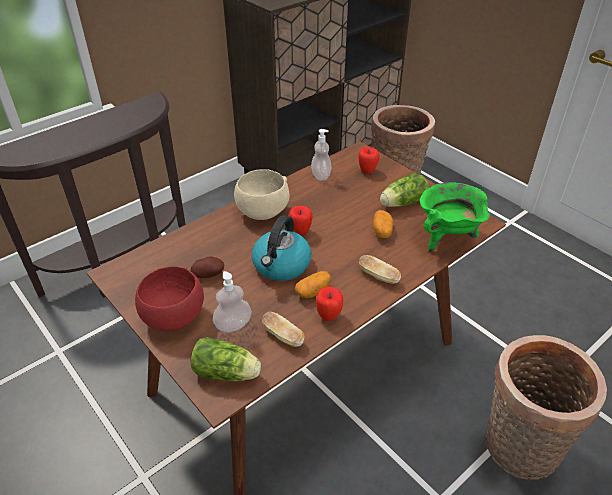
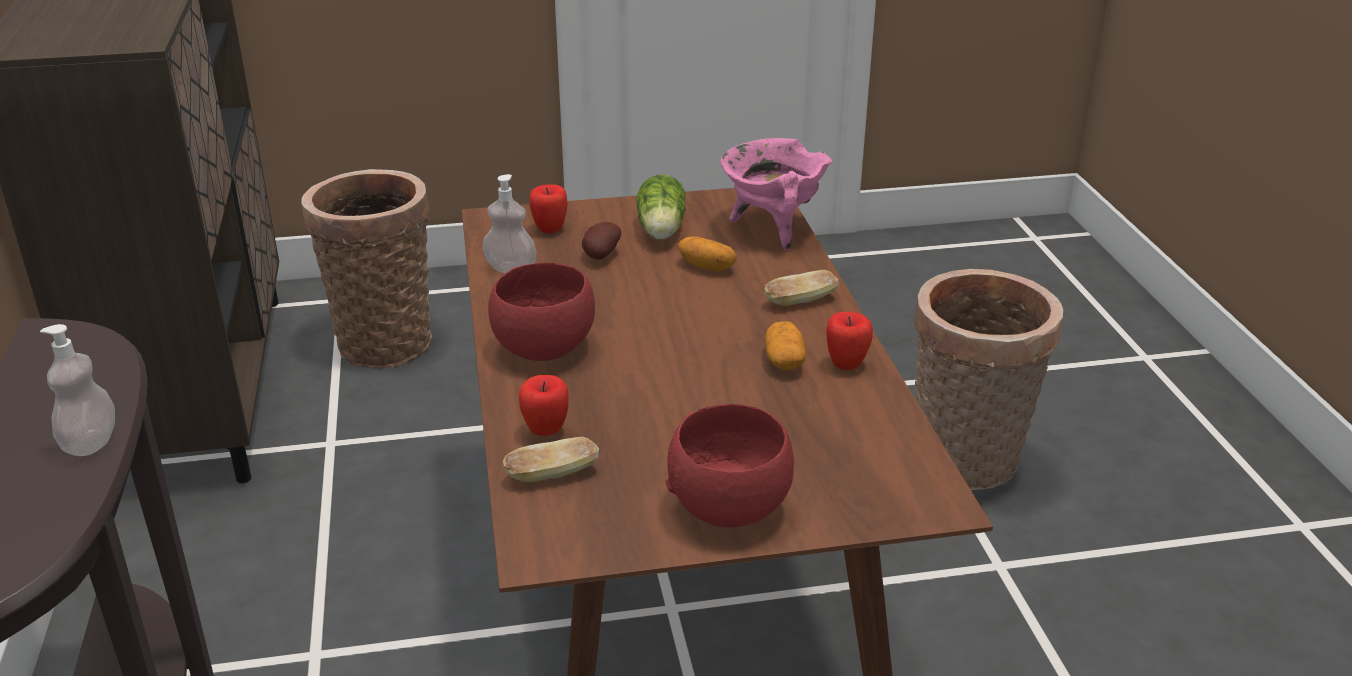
camera: 60 degrees left, 10 degrees down
(209, 275) = (653, 444): potato -> potato (599, 256)
(228, 373) = (896, 484): lettuce -> none
(233, 325) = (796, 452): soap dispenser -> soap dispenser (90, 443)
(261, 212) = (544, 349): beige bowl -> red bowl
(281, 265) = (699, 370): kettle -> none
(283, 336) = (857, 414): bread -> bread (552, 475)
(300, 232) = (635, 329): apple -> apple (545, 431)
(447, 238) = (772, 228): green cooking pot -> pink cooking pot

